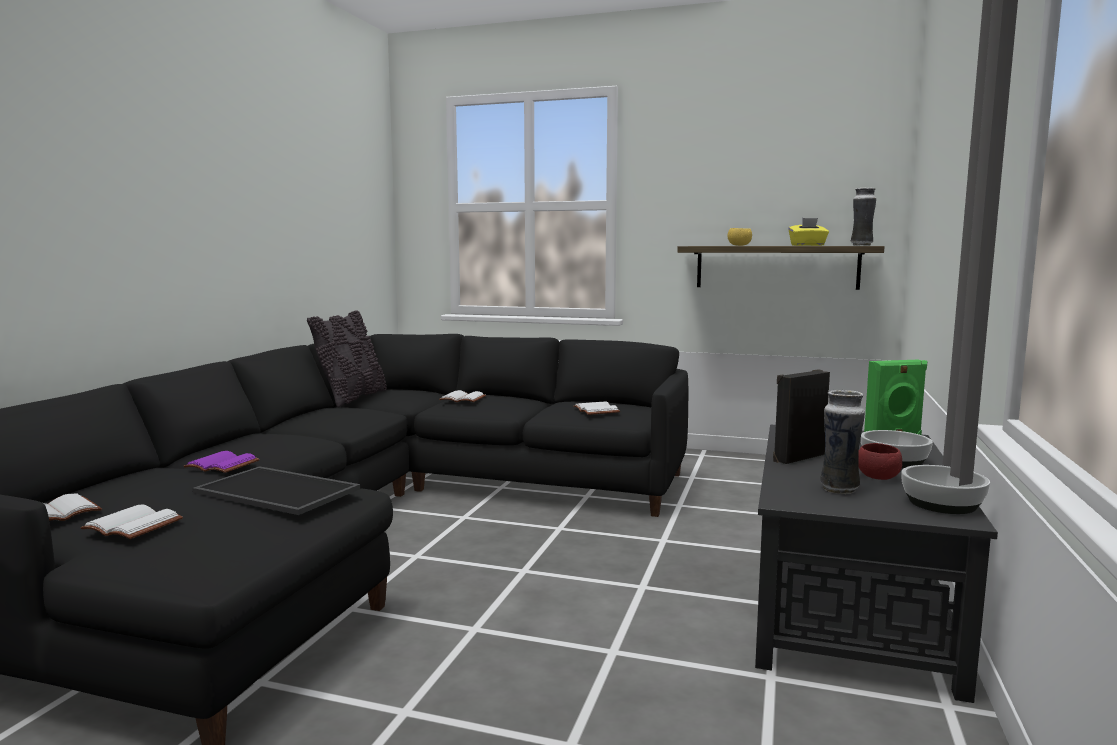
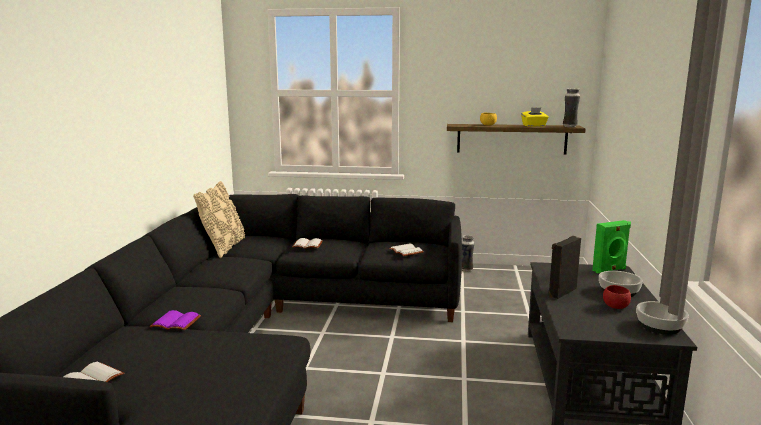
camera: 10 degrees left, 5 degrees up
(136, 525) = (160, 385): white book -> none
(280, 490) = (238, 344): tray -> none
(352, 398) = (224, 247): black pillow -> beige pillow
(839, 489) = (598, 318): vase -> vase (466, 269)

